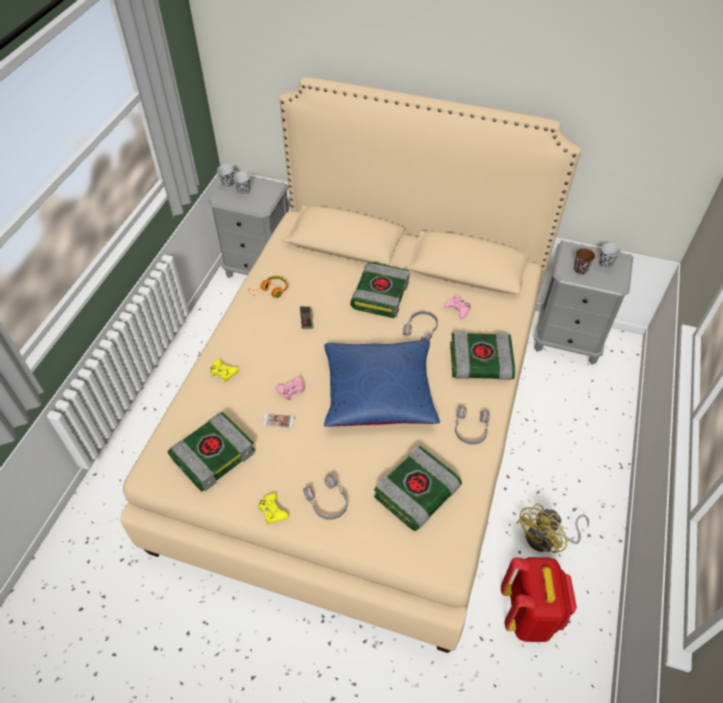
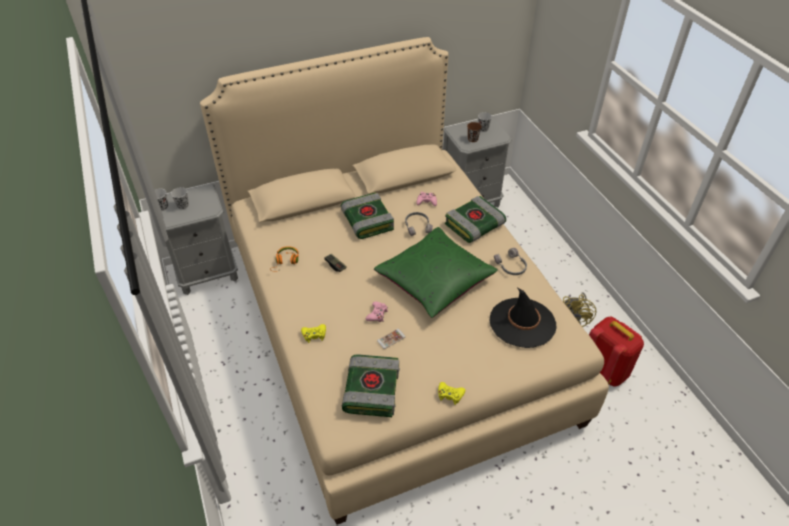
camera: 40 degrees left, 5 degrees down
(327, 502) = (477, 364): grey headphones -> none
(379, 393) = (434, 280): blue pillow -> green pillow
(416, 494) = (522, 322): book -> black hat

